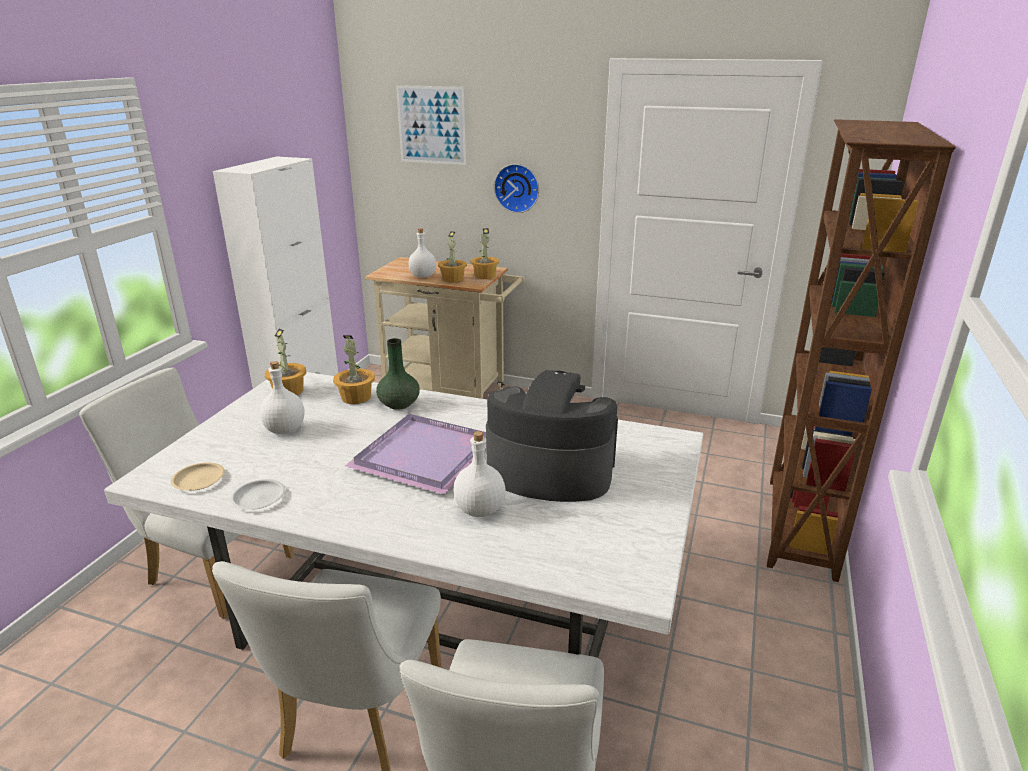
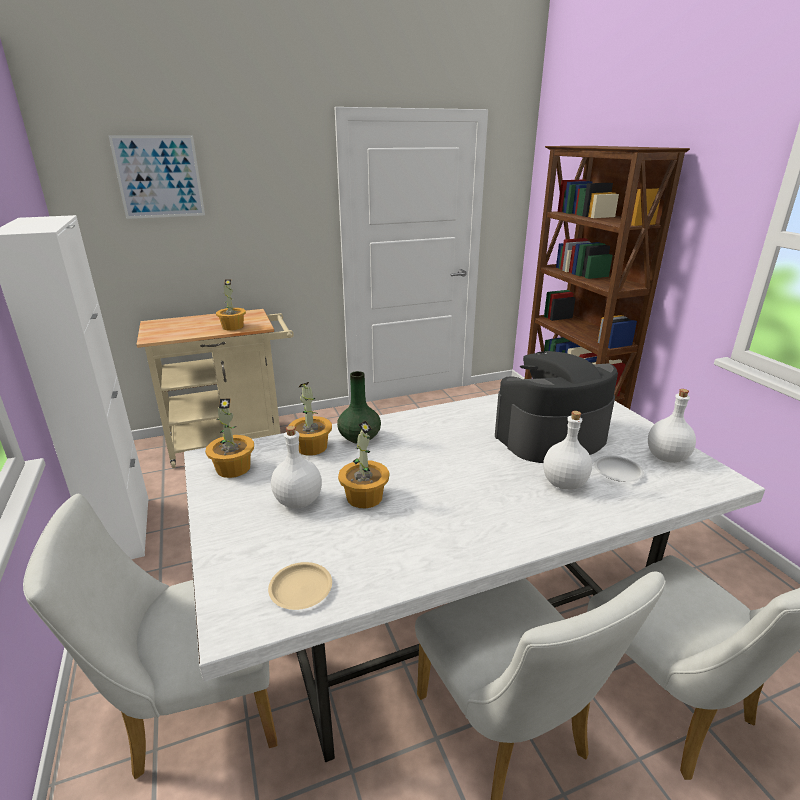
camera: 40 degrees left, 0 degrees up
(258, 498) = (394, 569): white plate -> white plate (618, 472)
(423, 276) = (199, 331): white bottle -> white bottle (667, 457)
(427, 455) = (457, 465): purple tray -> none
(485, 275) = (256, 318): potted plant -> potted plant (364, 497)
(517, 188) = (262, 231): wall clock -> none

